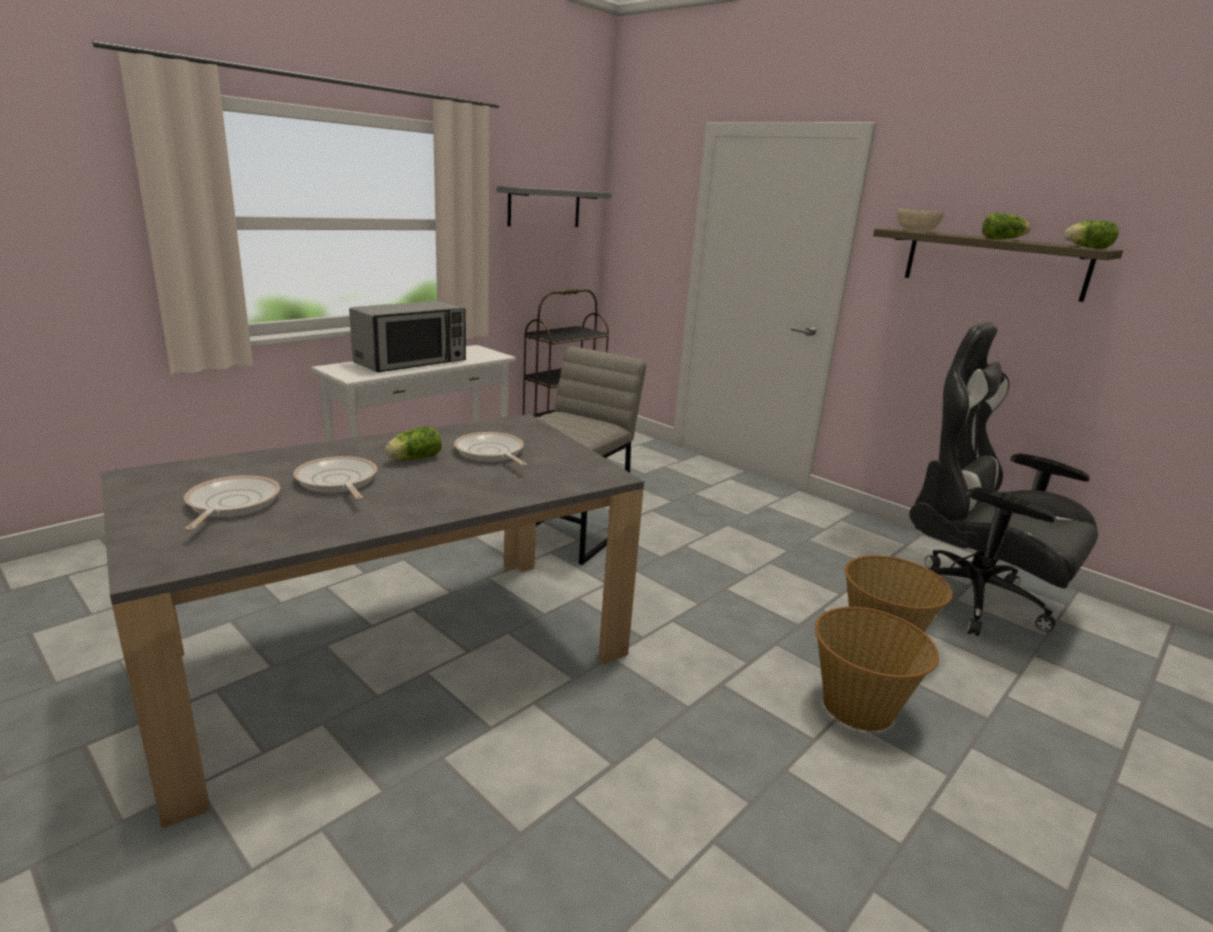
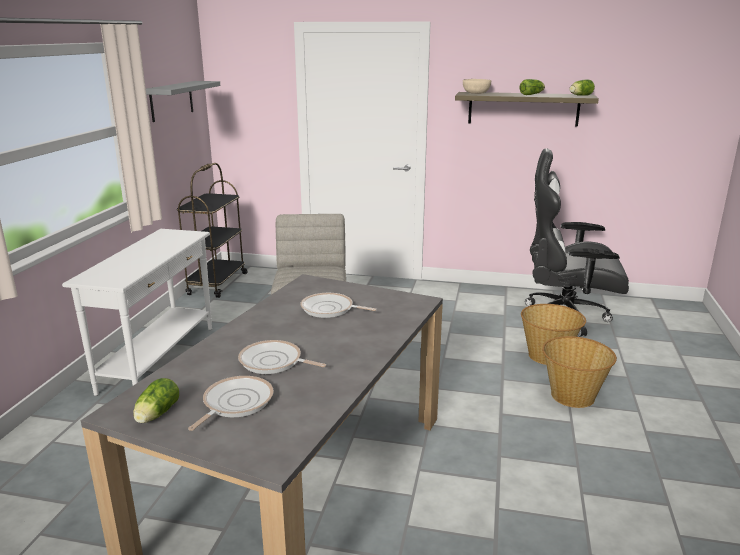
camera: 30 degrees left, 0 degrees up
(230, 504) = (235, 403): frying pan -> frying pan turned 60 degrees clockwise
(411, 362) = (140, 257): microwave -> none
(412, 459) = (290, 330): lettuce -> lettuce (156, 415)

